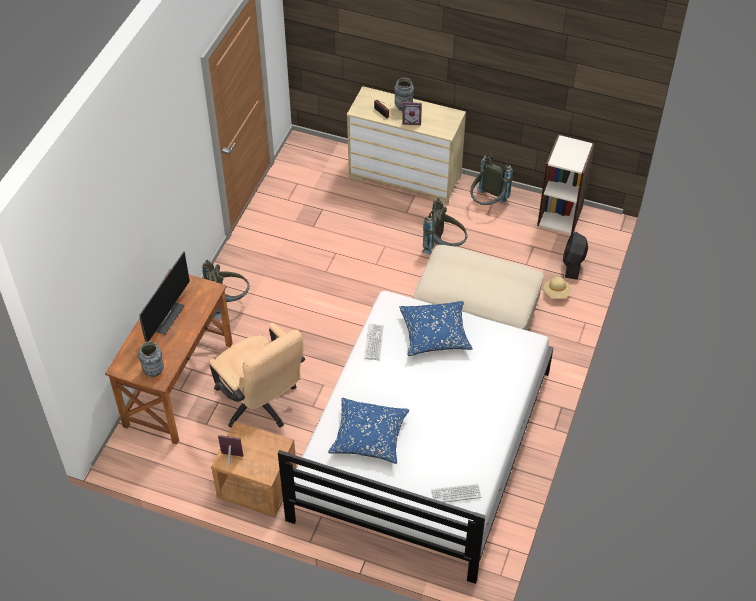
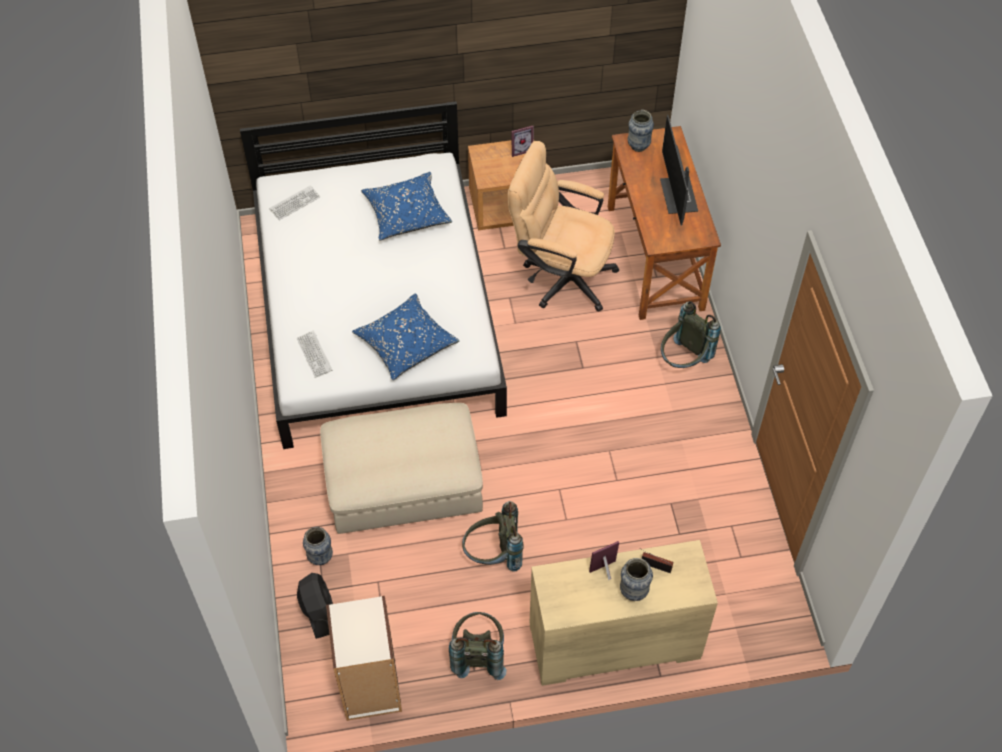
camera: 150 degrees right, 5 degrees up
(374, 342) = (464, 305): keyboard -> keyboard (314, 354)
(556, 293) = (320, 557): beige hat -> vase

